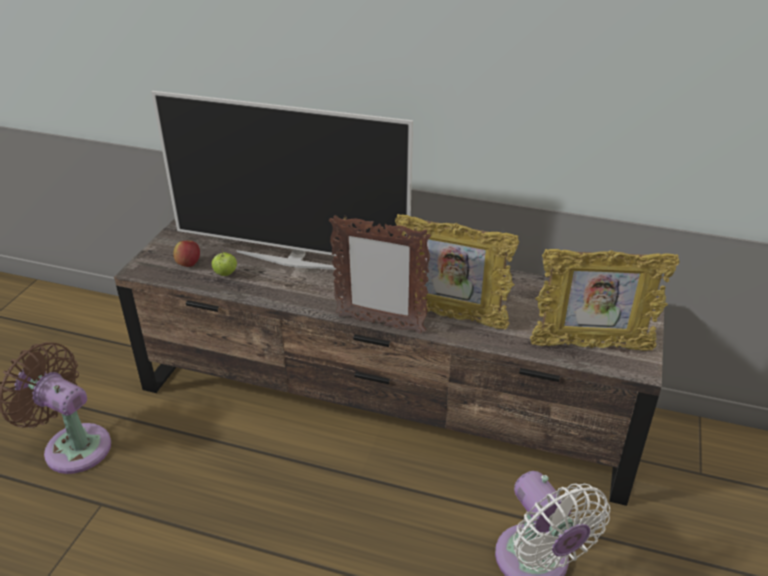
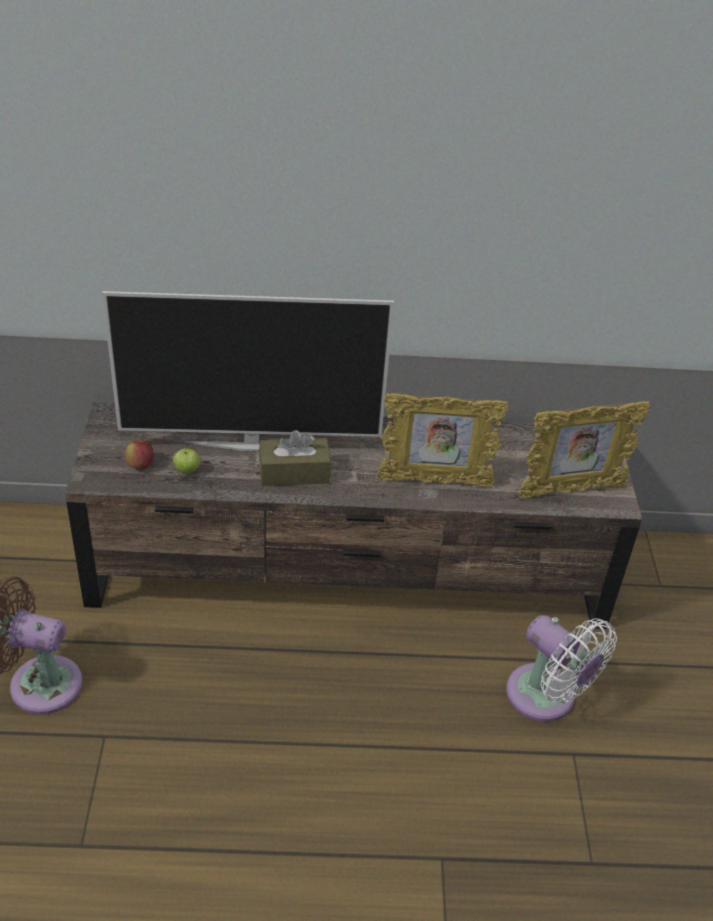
camera: 20 degrees left, 5 degrees up
(319, 289) = (294, 473): none -> brown tissue box
(379, 324) = (371, 500): picture frame -> none

